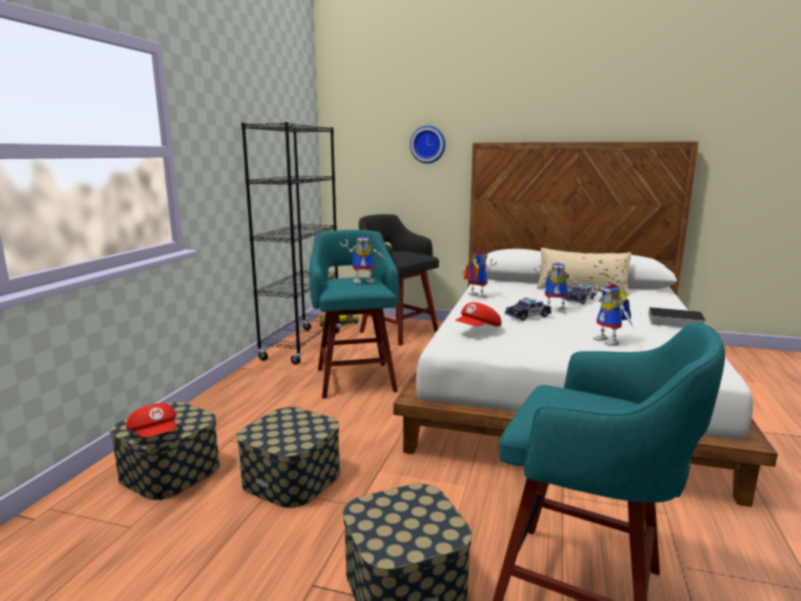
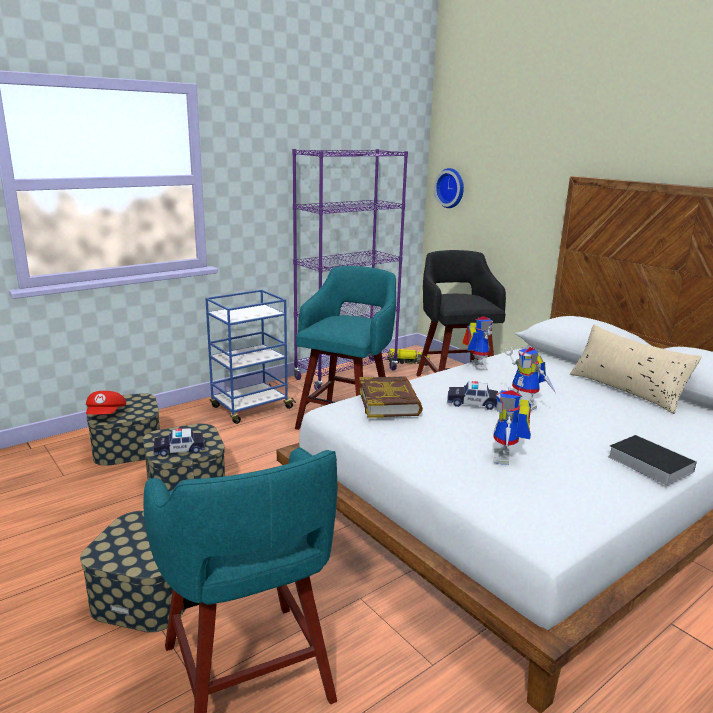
camera: 35 degrees right, 5 degrees up
(254, 395) = (250, 408): none -> blue cart
(302, 345) = (346, 374): black bookcase -> purple bookcase
(365, 281) = (355, 324): toy robot -> none
(428, 144) = (528, 173): wall clock -> wall clock (451, 188)
(478, 329) = (389, 402): red cap -> book
(580, 300) = (588, 401): toy car -> toy car (179, 449)

